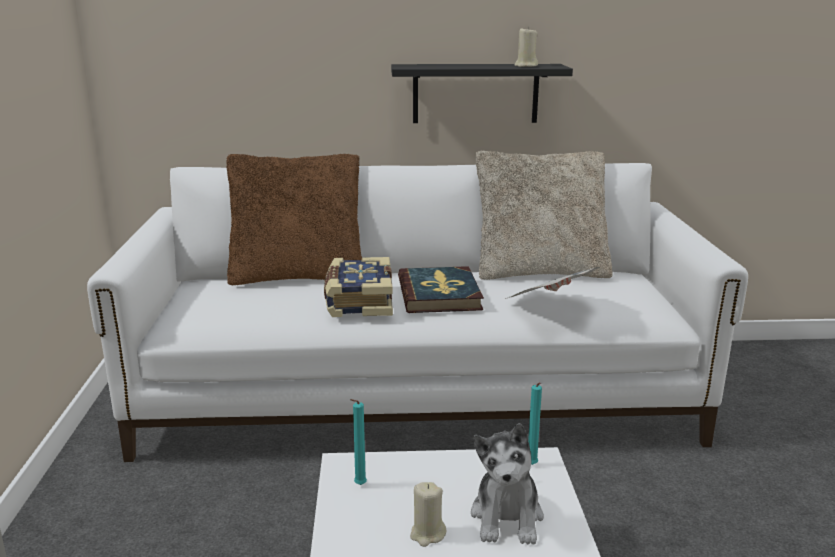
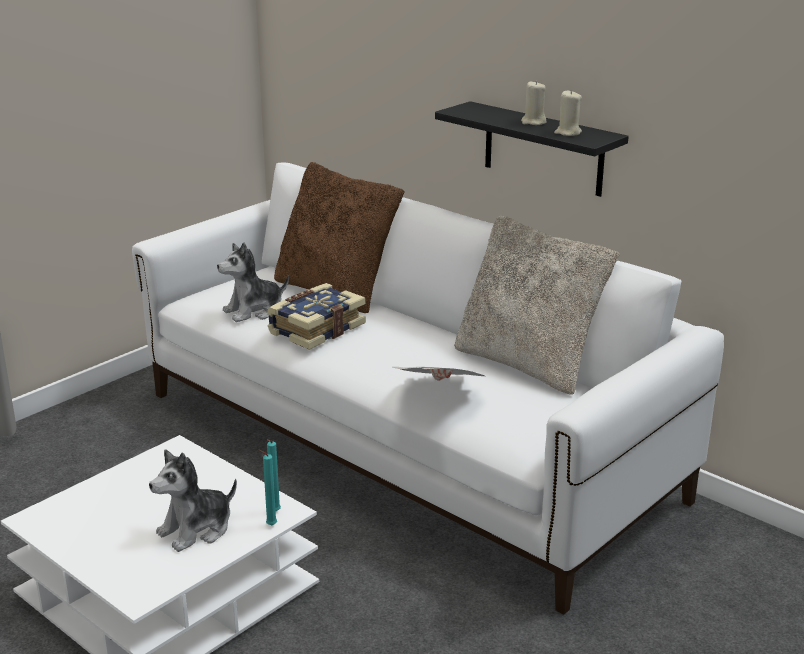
camera: 45 degrees right, 5 degrees up
(269, 309) = (254, 311): none -> plush toy
(358, 485) = (160, 464): turquoise candle -> turquoise candle (269, 525)
(427, 534) = (140, 511): beige candle -> beige candle (533, 122)
(439, 294) = (382, 347): book -> none

